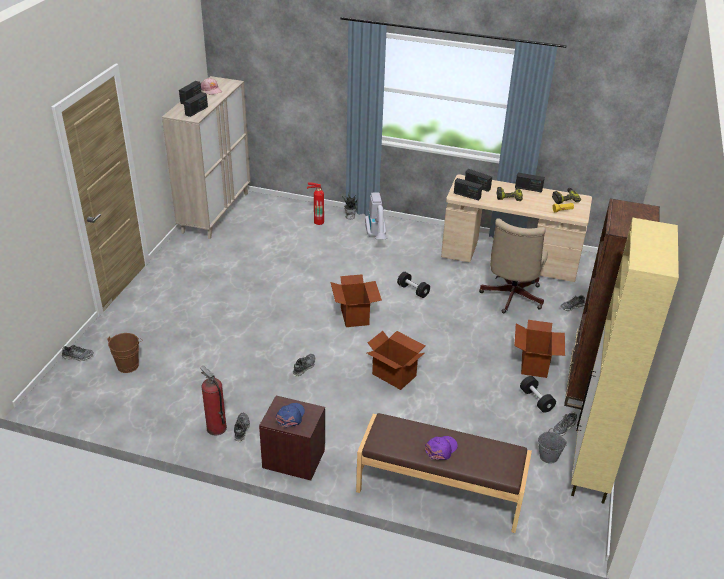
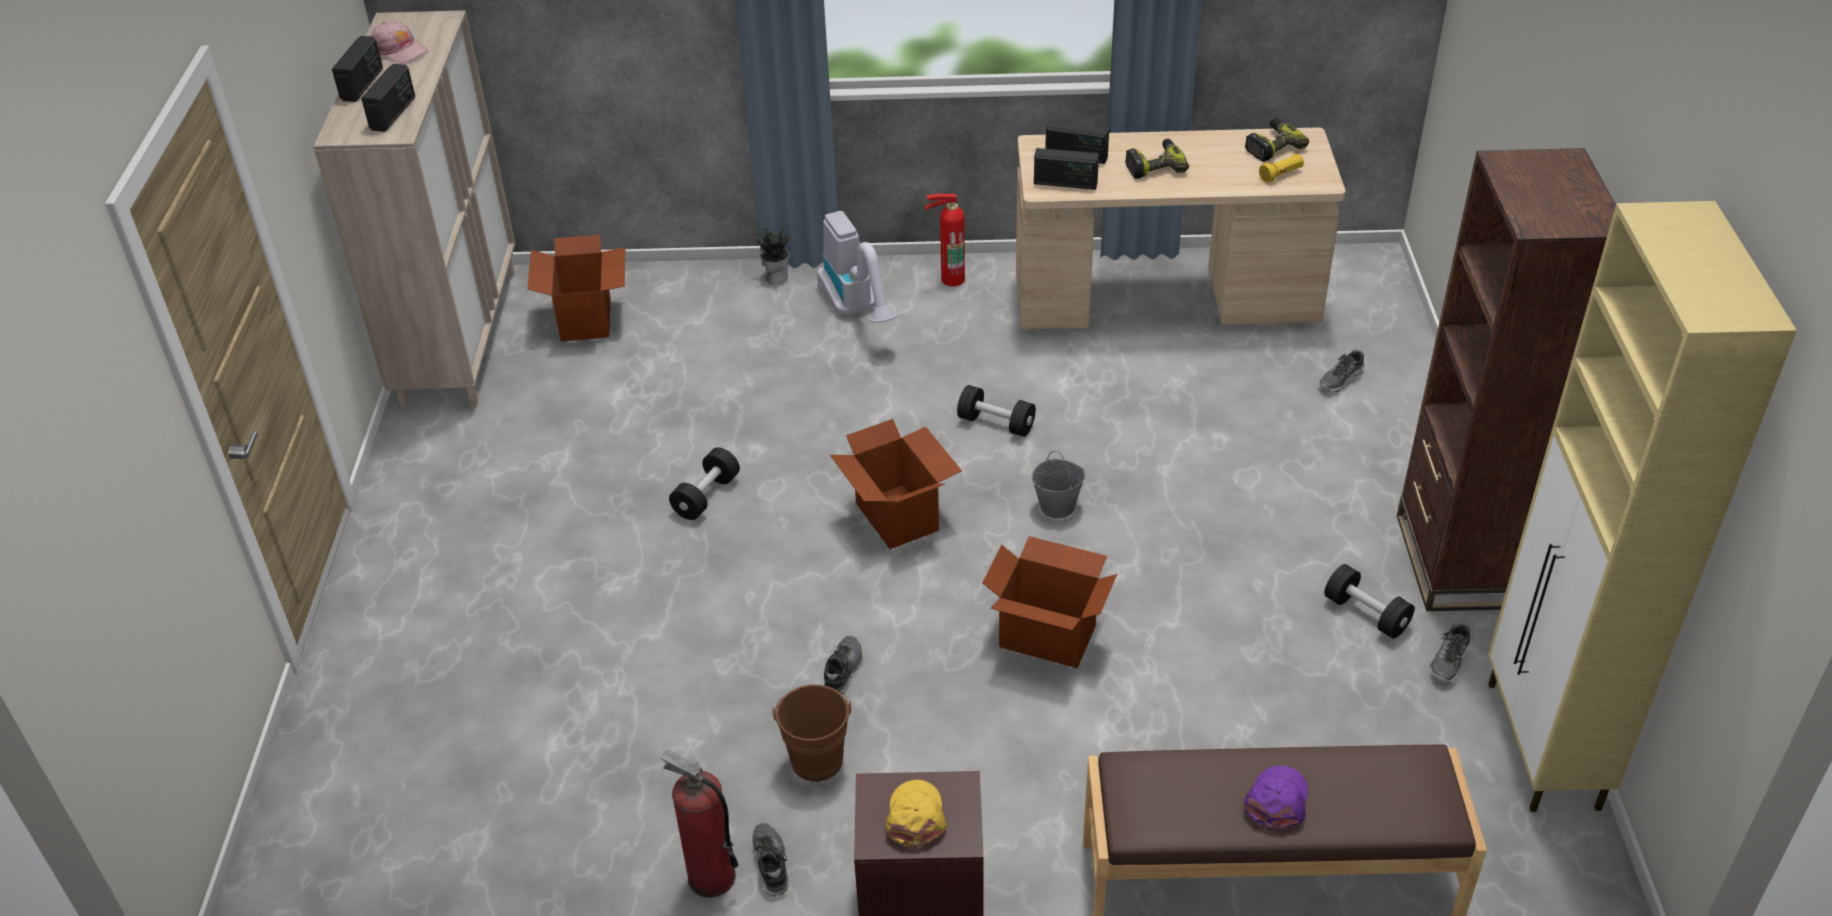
camera: 15 degrees left, 5 degrees up
(78, 357) = (292, 790): shoe -> none
(129, 364) = (428, 775): brown bucket -> brown bucket (817, 756)
(282, 291) = (706, 496): none -> black dumbbell
(291, 416) = (915, 817): blue cap -> yellow cap
(318, 221) = (709, 305): fire extinguisher -> fire extinguisher (950, 278)
(510, 298) = (1208, 390): beige office chair -> none
(528, 189) = (1186, 138): radio -> none
(535, 364) = (1326, 532): cardboard box -> cardboard box (587, 319)
(549, 456) = (1448, 736): grey bucket -> grey bucket (1058, 506)

